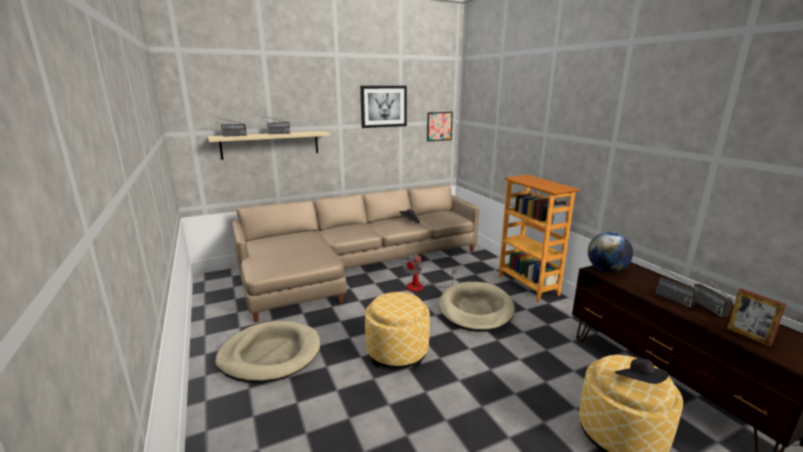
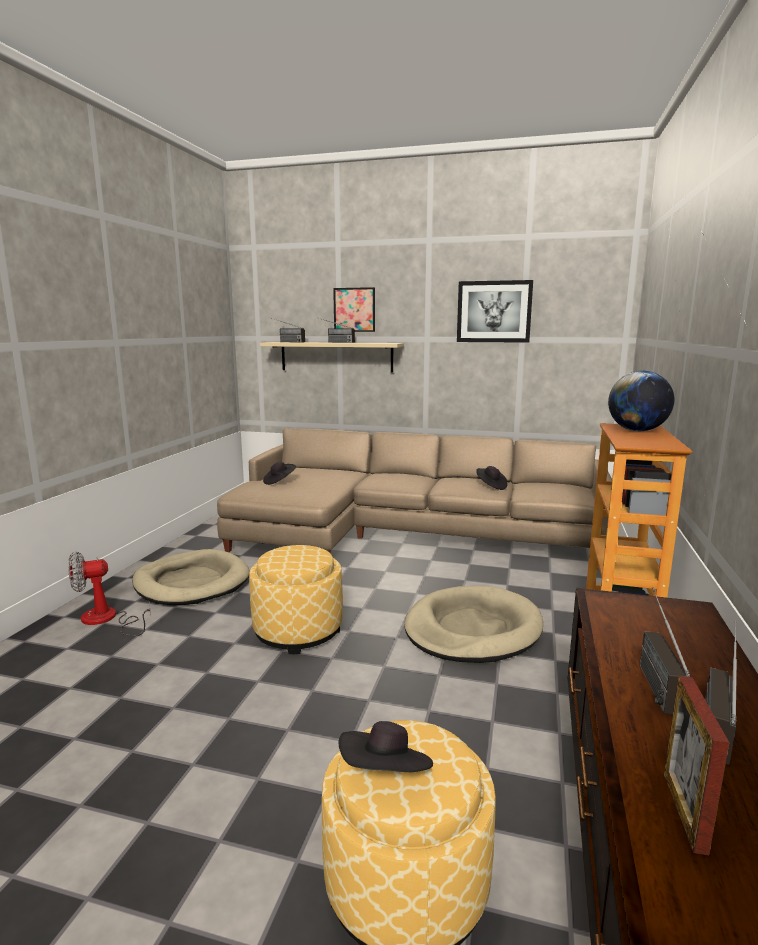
camera: 40 degrees right, 5 degrees down
(277, 253) = (279, 481): none -> black hat
(421, 287) = (444, 578): fan -> fan (107, 620)
(439, 126) = (593, 346): picture -> picture (354, 310)
(606, 270) = (623, 605): globe -> globe (637, 431)

